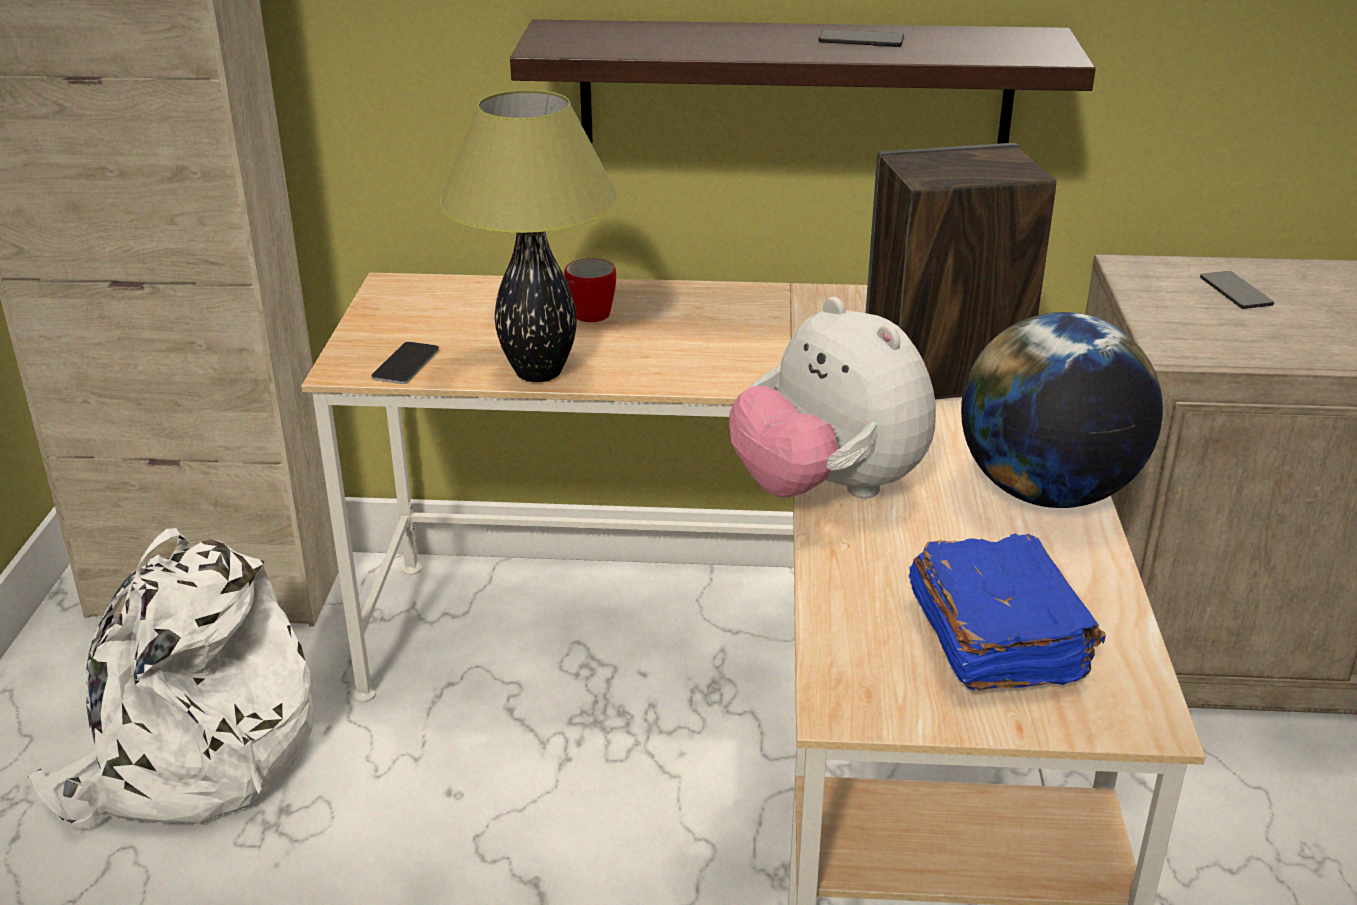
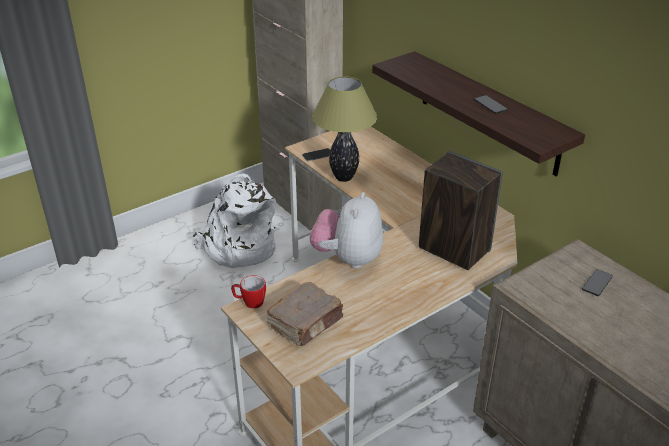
camera: 50 degrees right, 5 degrees up
(585, 318) = (389, 167): mug -> mug (250, 302)
(997, 638) = (306, 323): blue book -> brown book
(1047, 493) = (404, 301): globe -> none

